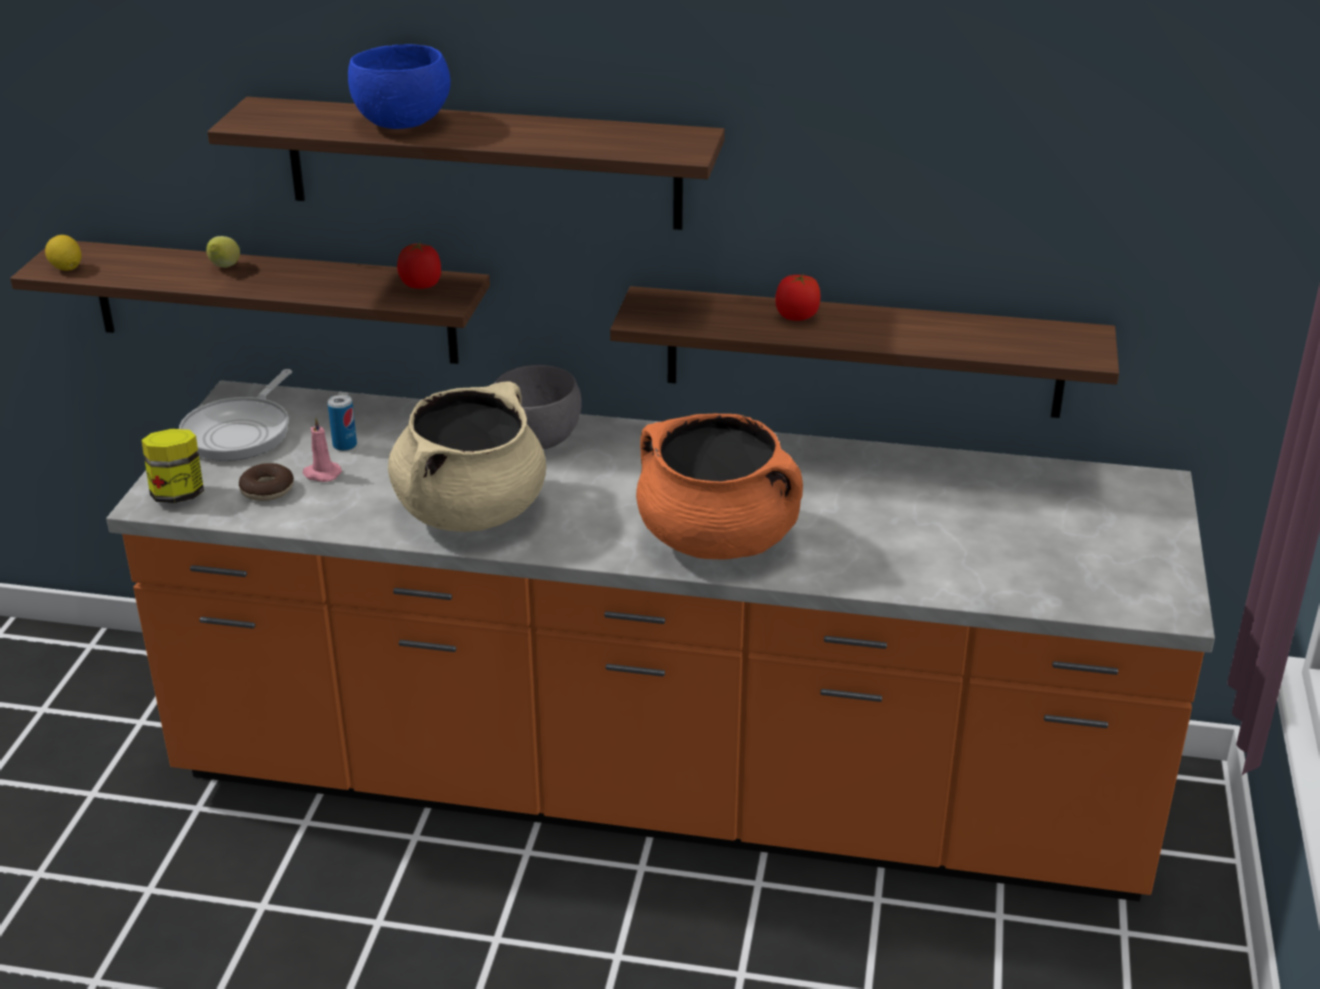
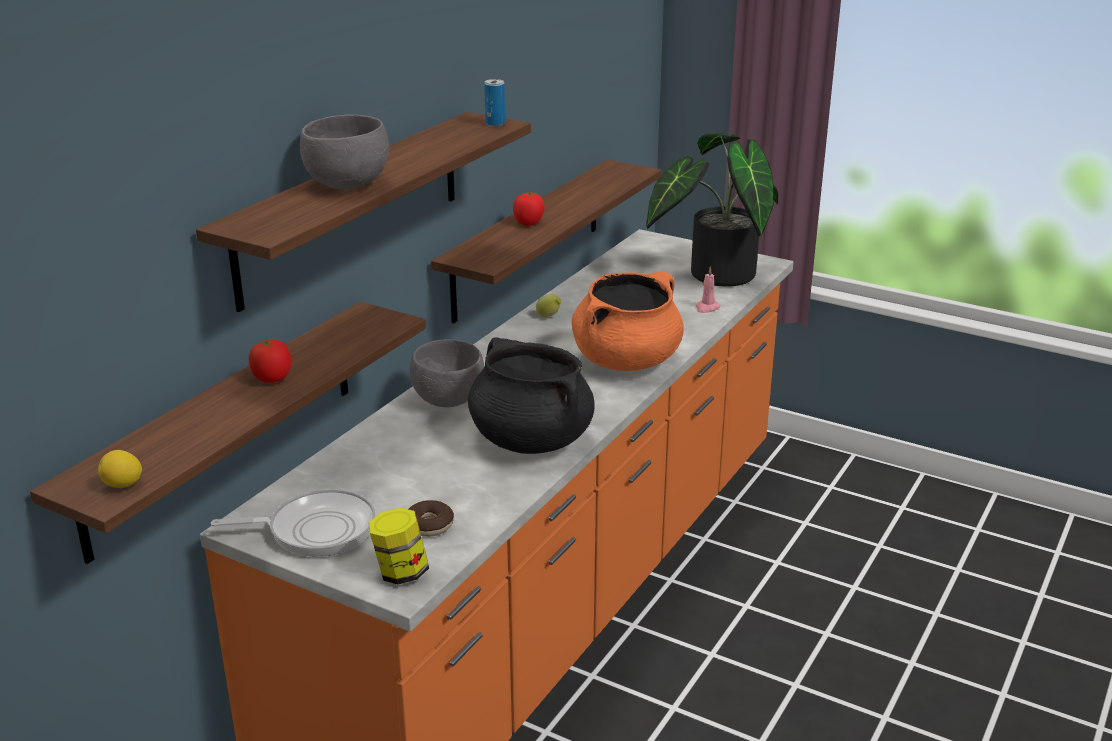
camera: 70 degrees left, 5 degrees down
(224, 268) = (222, 403): lemon -> lemon (549, 316)
(241, 432) = (315, 530): frying pan -> frying pan turned 45 degrees counterclockwise
(321, 474) = (423, 497): pink candle -> pink candle (707, 308)
(344, 445) = (385, 480): can -> can (495, 123)
(403, 123) = (347, 184): blue bowl -> grey bowl
(421, 285) = (354, 326): tomato -> tomato (273, 379)
(471, 511) = (530, 439): beige cooking pot -> black cooking pot
(1077, 565) = (714, 274): none -> potted plant

